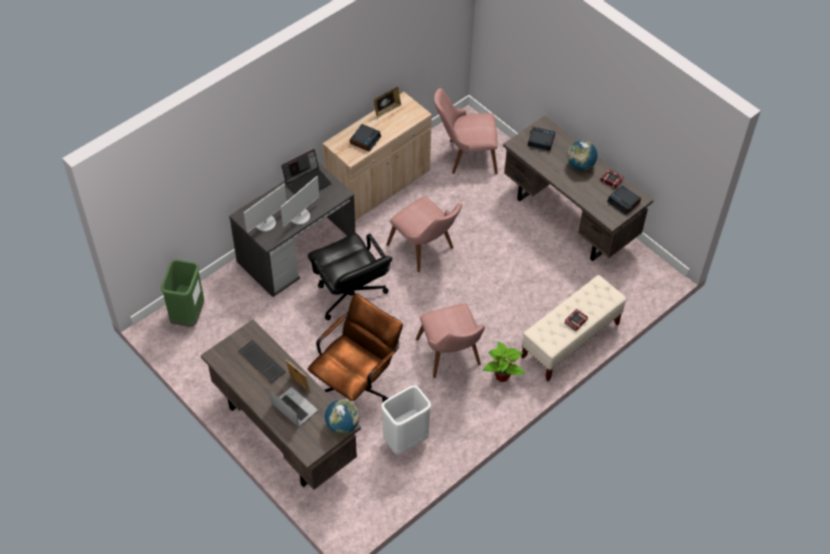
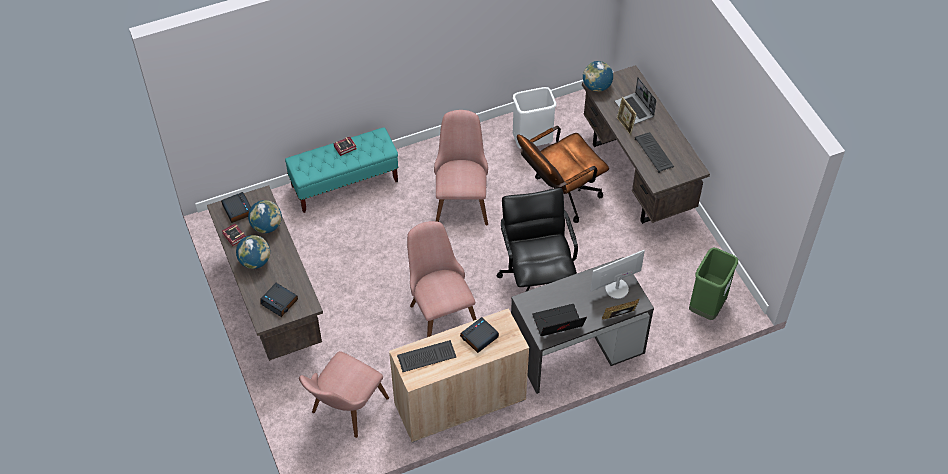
camera: 160 degrees left, 0 degrees up
(299, 216) = (578, 286): monitor -> none
(387, 110) = (438, 370): picture frame -> picture frame (619, 317)
(400, 116) = (426, 357): none -> keyboard
(465, 156) = (344, 412): pink chair -> pink chair turned 105 degrees clockwise
(502, 375) = (422, 171): potted plant -> none
(570, 341) = (345, 184): beige bench -> turquoise bench
(590, 195) = (266, 226): none -> globe

